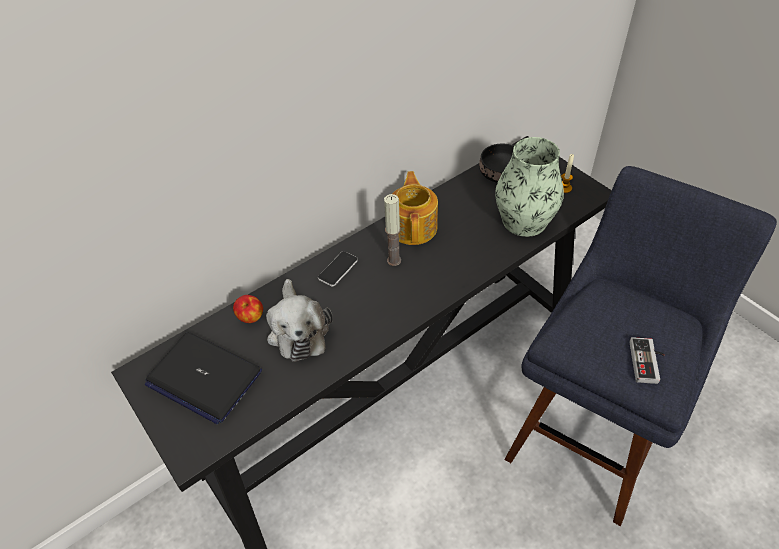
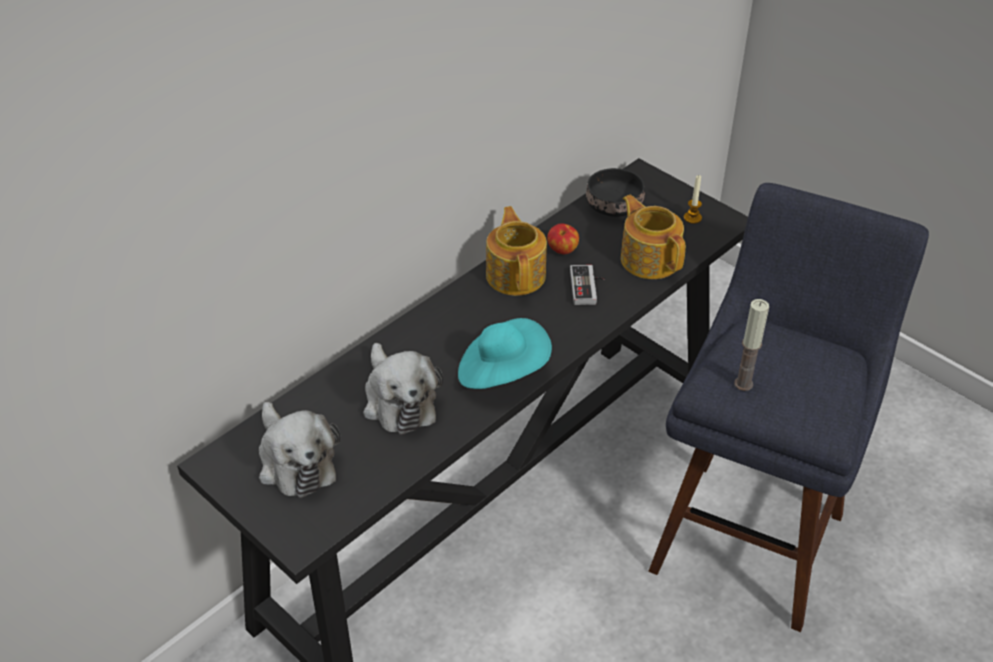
camera: 10 degrees left, 5 degrees down
(203, 377) = (295, 461): laptop -> plush toy
(251, 317) = (336, 391): apple -> apple (562, 250)
(338, 269) = (432, 329): phone -> none
(387, 312) = (502, 372): none -> turquoise hat
(394, 260) = (499, 314): candle -> candle (743, 384)
(524, 221) = (649, 259): vase -> teapot
(648, 362) = (809, 401): game controller -> game controller (588, 287)

